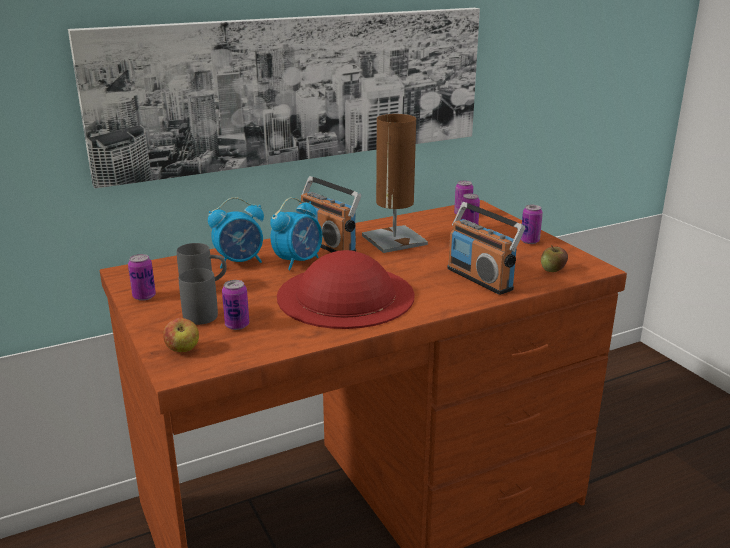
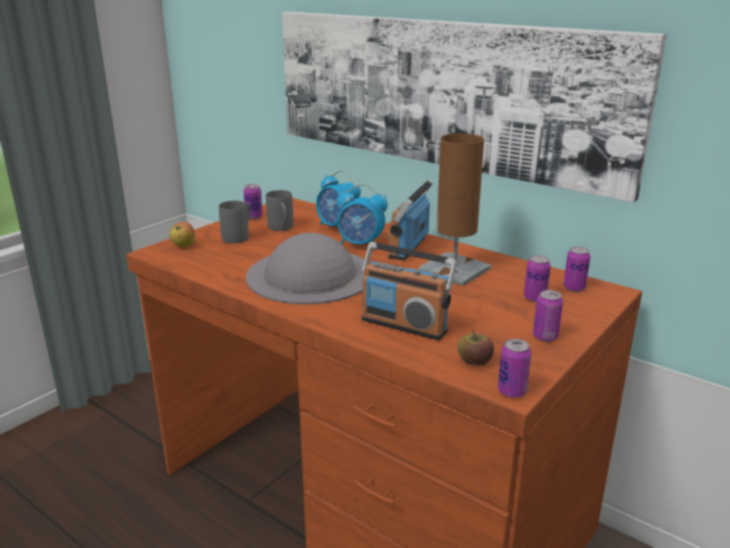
camera: 65 degrees right, 0 degrees up
(237, 325) = (229, 252): can -> can (512, 391)
(346, 295) = (310, 275): red hat -> grey hat
(480, 279) = (404, 325): radio -> radio turned 90 degrees counterclockwise

